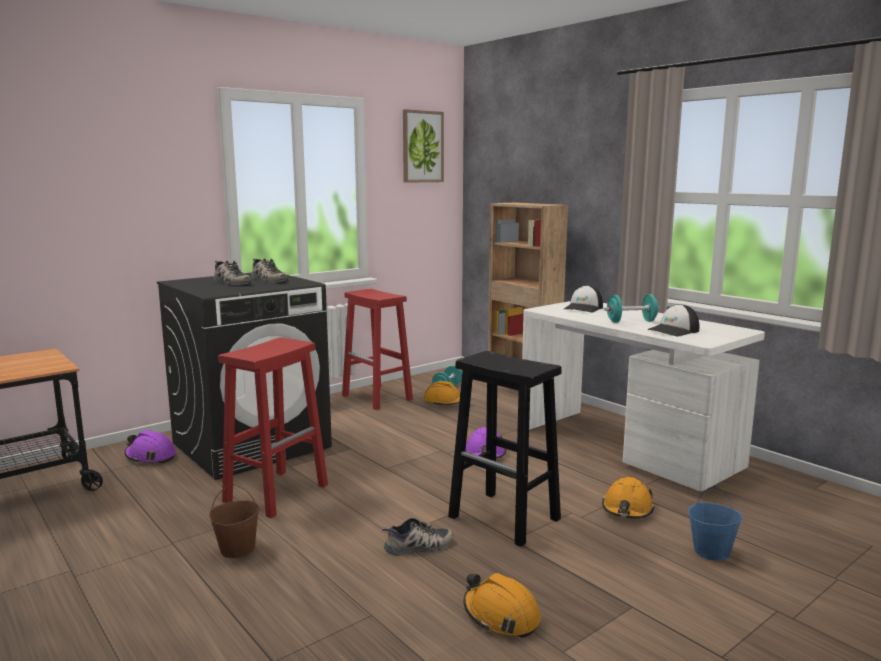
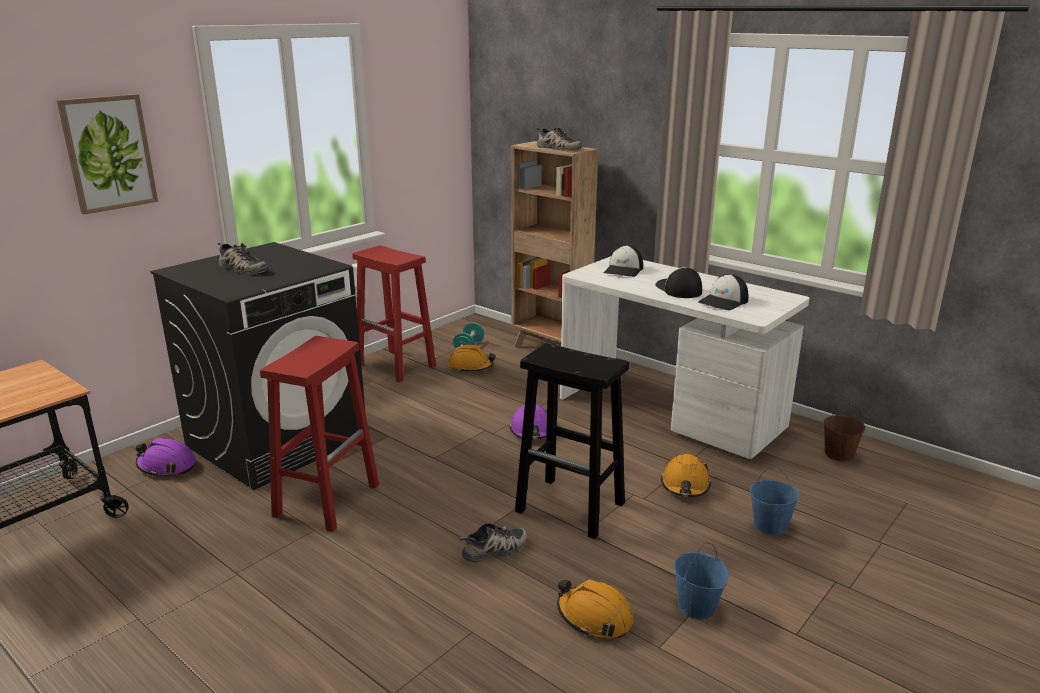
camera: 10 degrees left, 10 degrees up
(237, 549) = (310, 573): brown bucket -> brown bucket (838, 454)
(267, 279) = (281, 261): shoe -> shoe (557, 148)
(422, 146) = (426, 74): picture -> picture (108, 153)
(614, 618) = (697, 607): none -> blue bucket
(631, 321) = (678, 289): turquoise dumbbell -> cap

